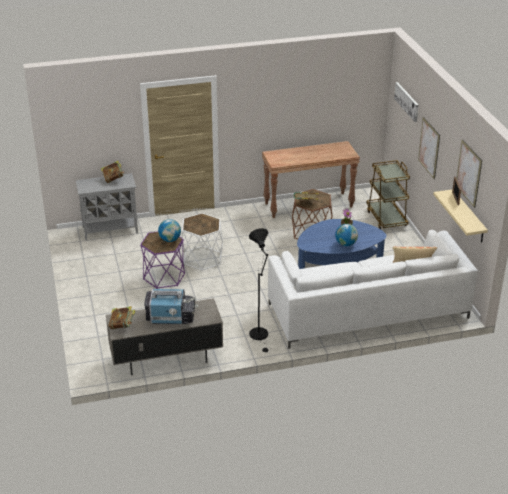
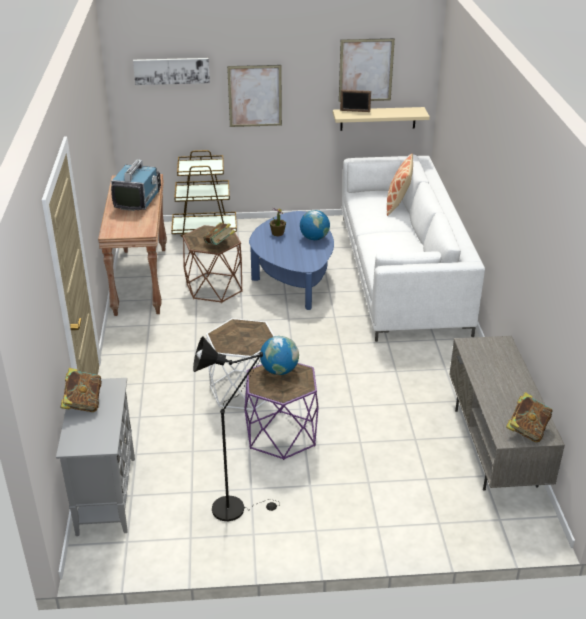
camera: 80 degrees left, 0 degrees up
(171, 317) = (502, 379): television -> television (138, 200)
(260, 336) = (447, 356): black floor lamp -> black floor lamp (234, 507)

